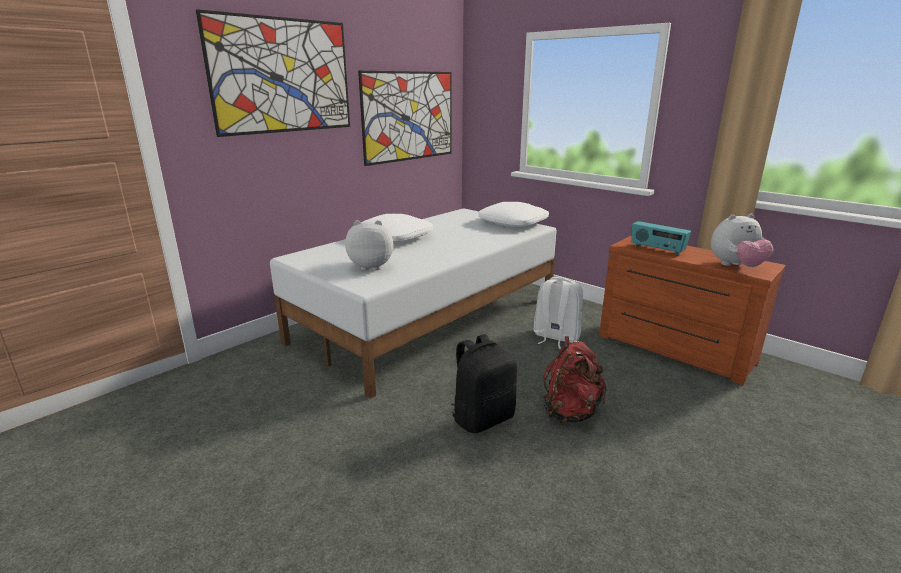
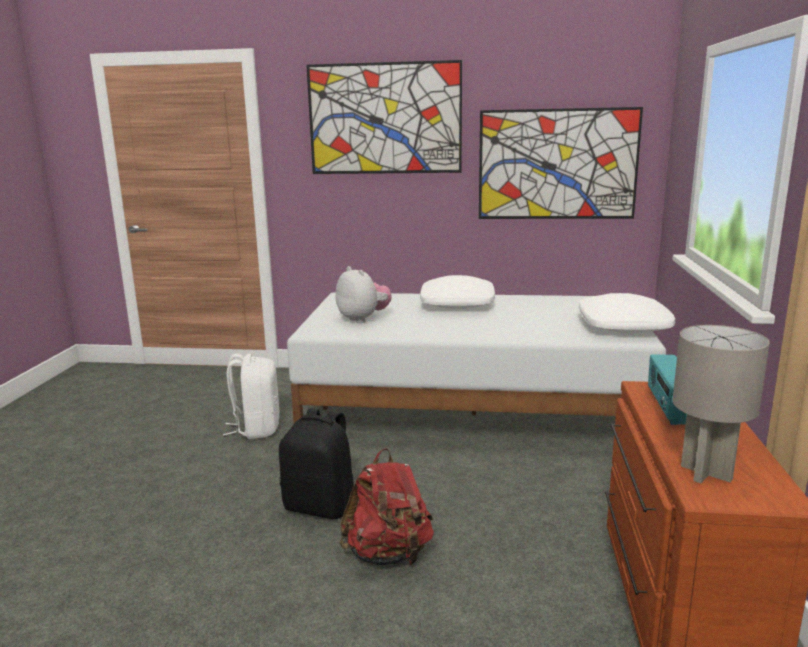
camera: 55 degrees right, 5 degrees down
(555, 337) = (553, 494): white backpack -> white backpack (256, 428)
(736, 266) = (707, 472): plush toy -> grey table lamp

